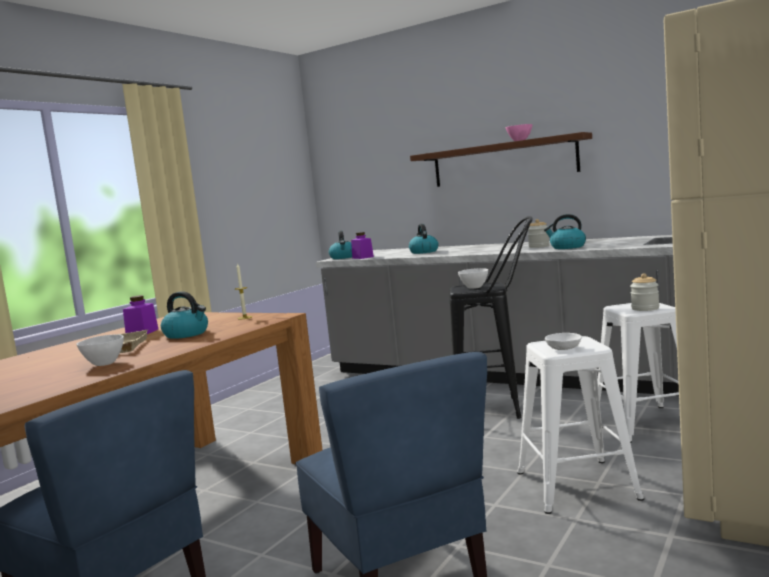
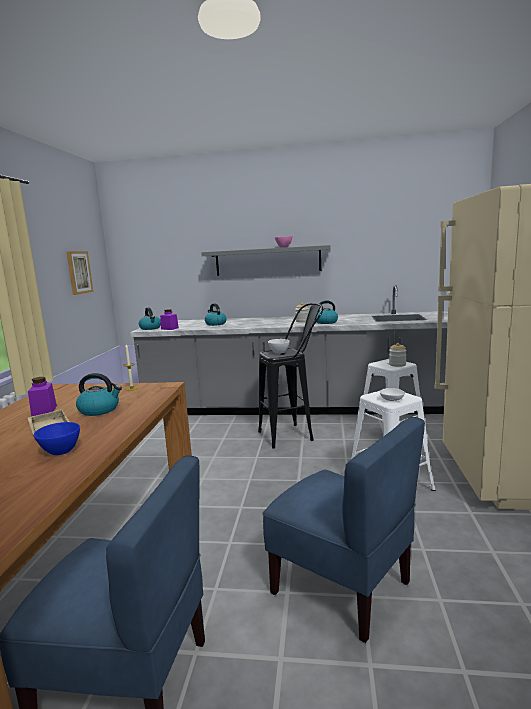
camera: 25 degrees left, 5 degrees up
(103, 364) = (60, 452): white bowl -> blue bowl
(265, 189) = (79, 272): none -> picture
(503, 162) = (267, 261): brown shelf -> grey shelf

